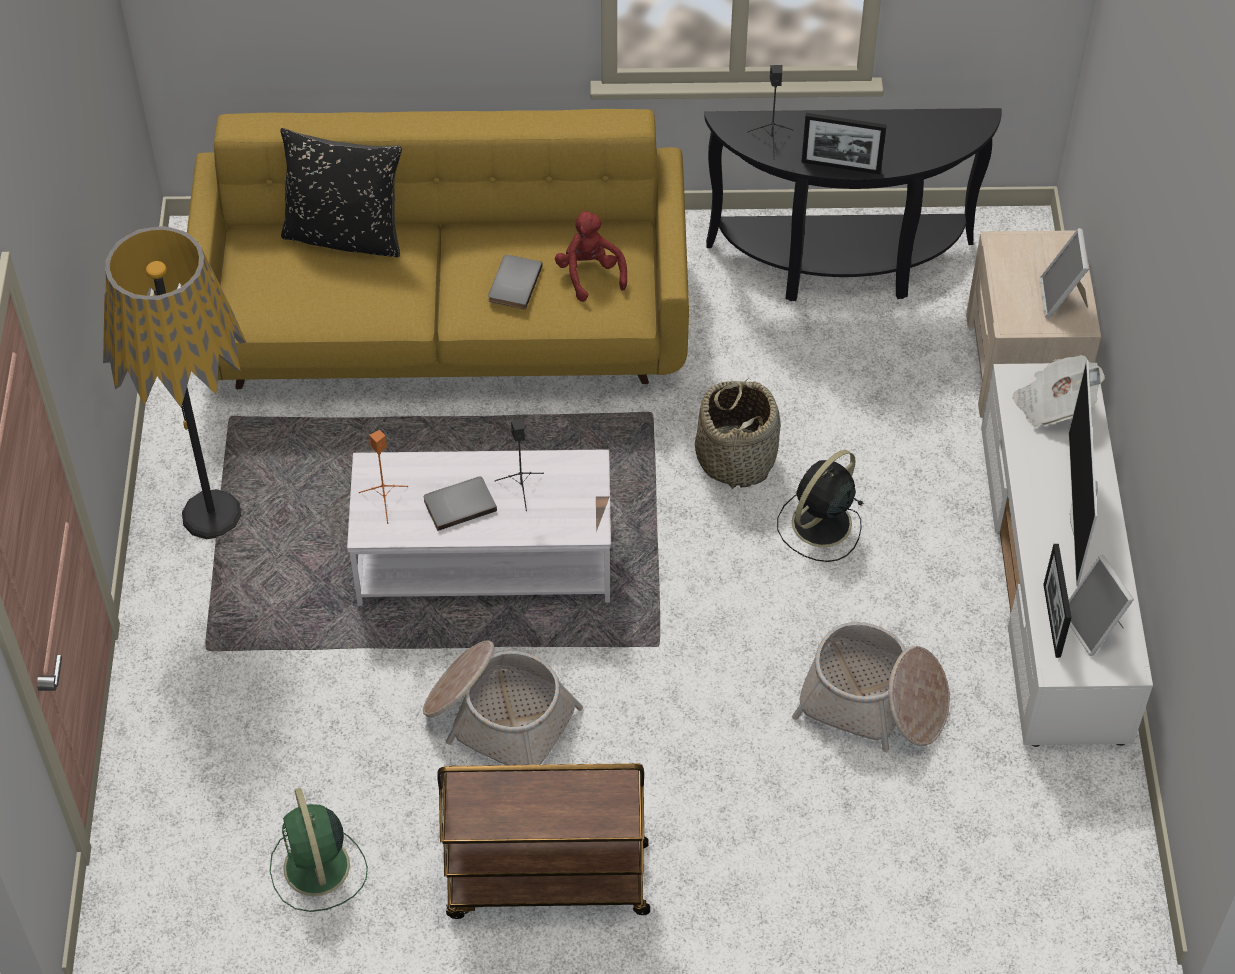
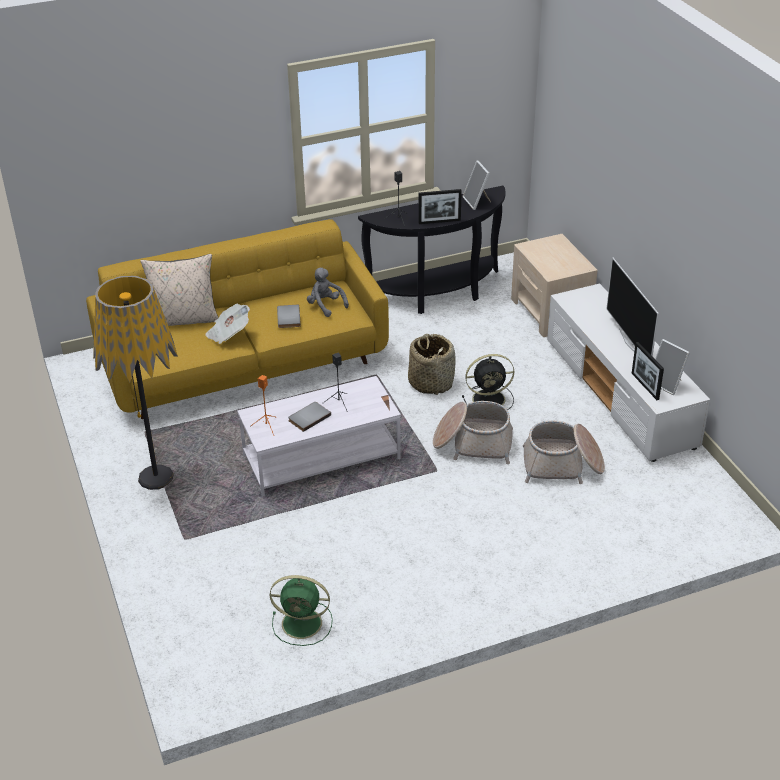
camera: 20 degrees left, 15 degrees down
(317, 869) = (303, 623): green fan -> green fan turned 45 degrees counterclockwise
(345, 235) = (184, 319): black pillow -> beige pillow
(498, 717) = (368, 525): basket -> basket (473, 443)
(546, 881) = (436, 591): brown cart -> none
(590, 274) = (325, 306): red plush toy -> grey plush toy
(819, 525) = (490, 399): black fan -> black fan turned 120 degrees counterclockwise
(1054, 404) = (590, 303): newspaper -> newspaper (228, 333)
(1062, 299) = (569, 260): picture frame -> picture frame (477, 202)

